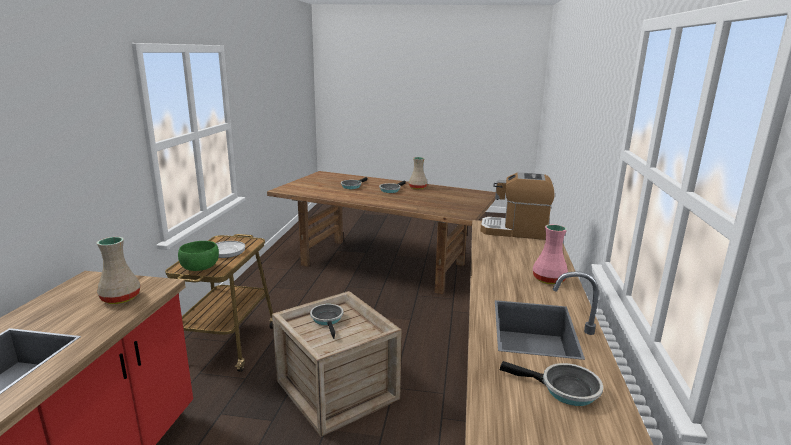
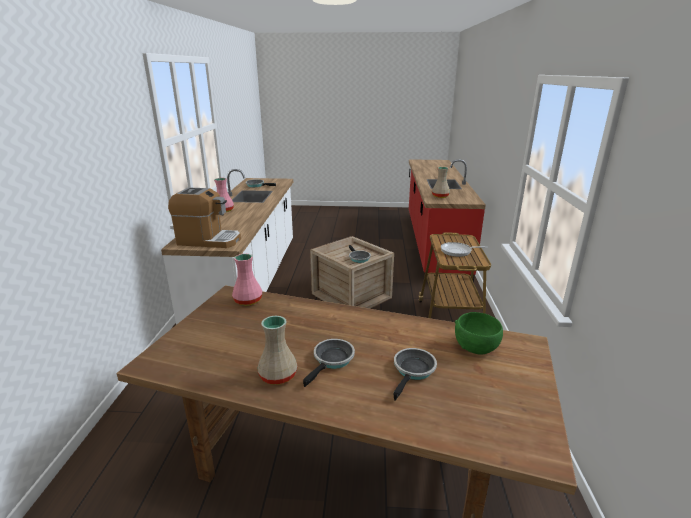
camera: 175 degrees right, 5 degrees up
(200, 268) = (453, 237): green bowl -> green bowl (476, 346)
(447, 211) = (248, 300): none -> pink vase

